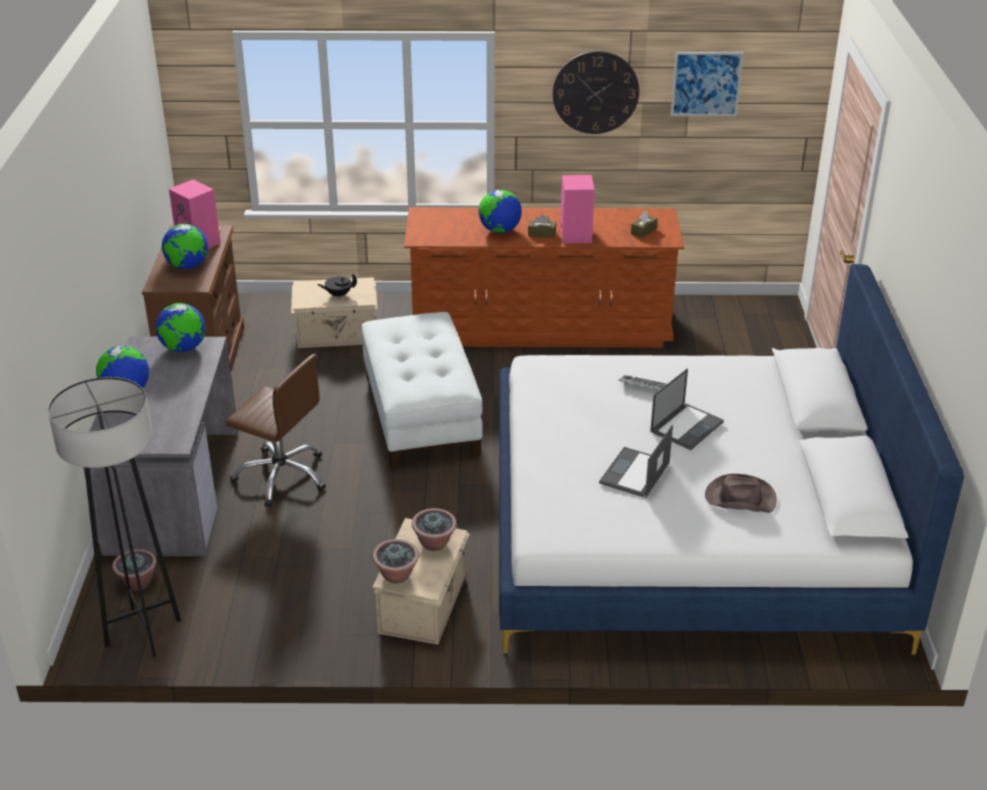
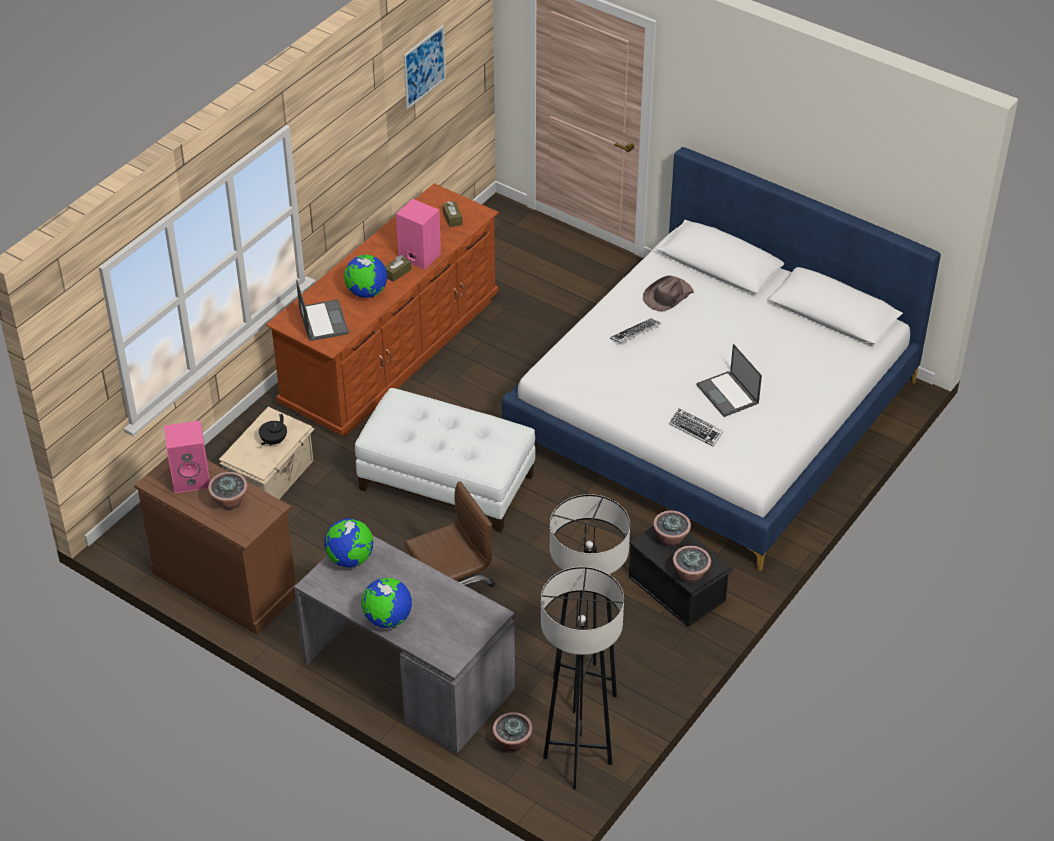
camera: 55 degrees left, 10 degrees up
(187, 266) = (230, 502): globe -> potted plant
(241, 598) = (584, 687): none -> grey floor lamp
(424, 604) = (677, 587): beige storage box -> black storage box
(560, 473) = (696, 430): none -> keyboard
(595, 92) = (358, 126): wall clock -> none
(687, 426) = (699, 341): laptop -> laptop (323, 320)
(739, 498) = (795, 361): brown hat -> brown hat (667, 296)

